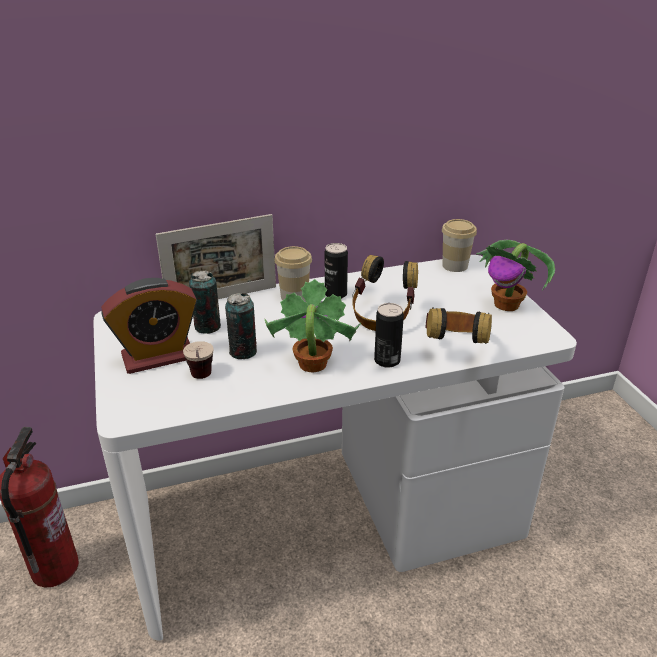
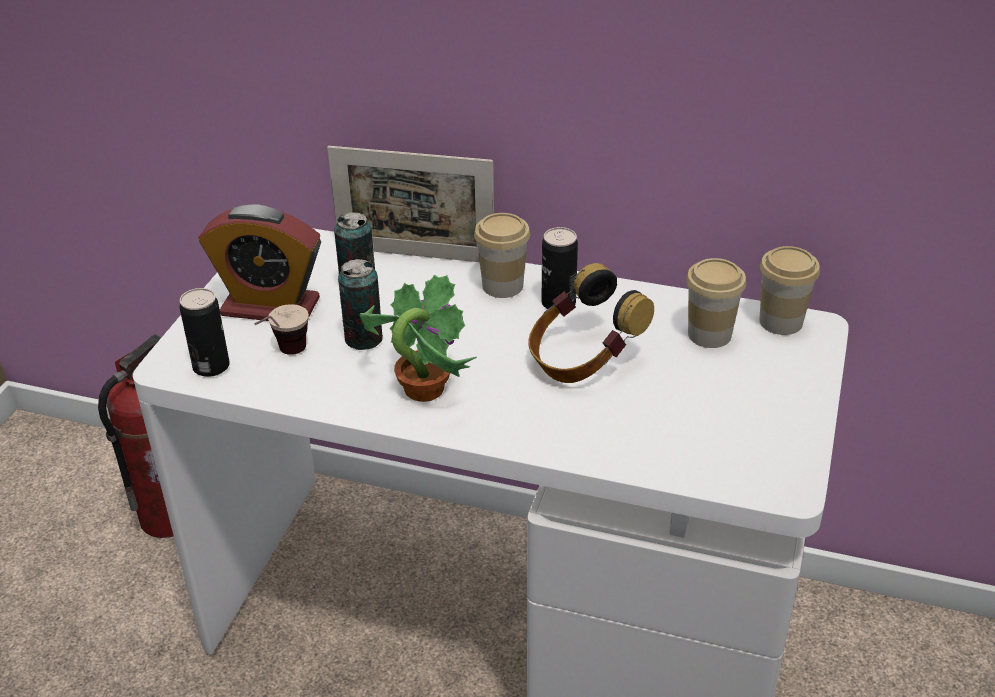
camera: 35 degrees right, 5 degrees up
(387, 360) = (517, 423): can -> can (211, 366)
(429, 282) = (709, 334): none -> cup
(455, 347) = (628, 444): headphones -> none
(507, 305) = (784, 414): potted plant -> none

